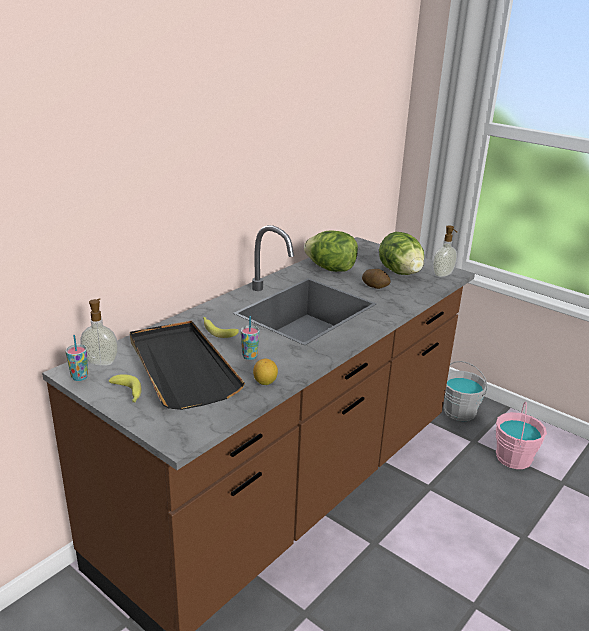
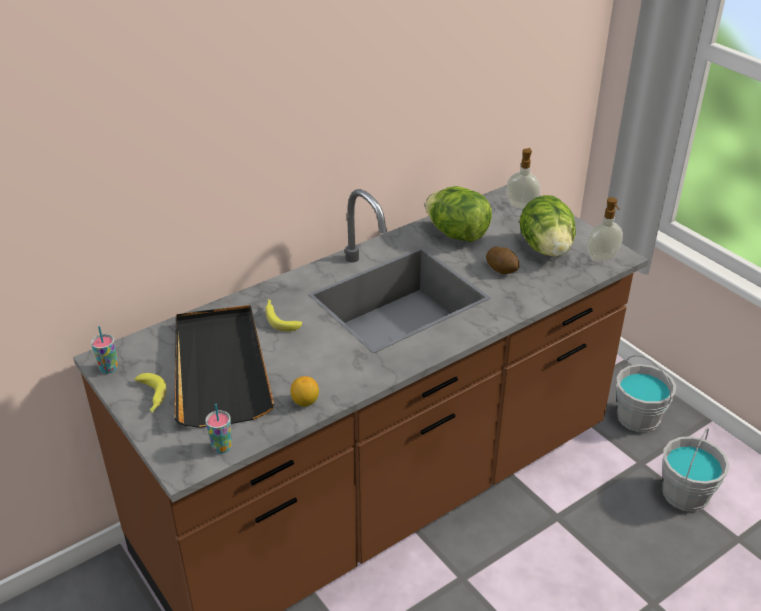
camera: 15 degrees right, 10 degrees up
(101, 362) = (138, 350): soap dispenser -> soap dispenser (521, 205)
(249, 356) = (302, 362): cup -> cup (222, 447)
(513, 457) = (684, 494): pink bucket -> grey bucket

